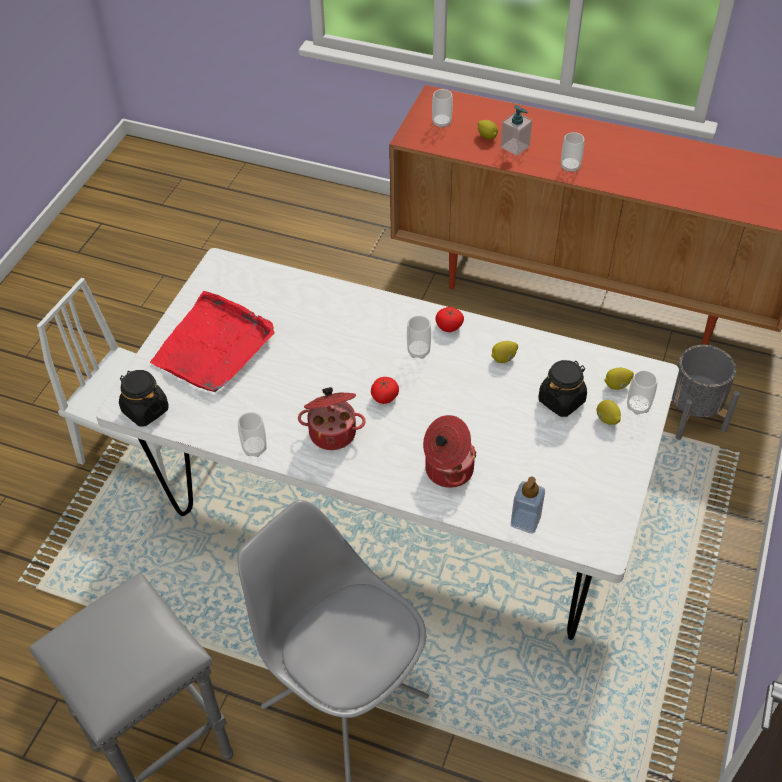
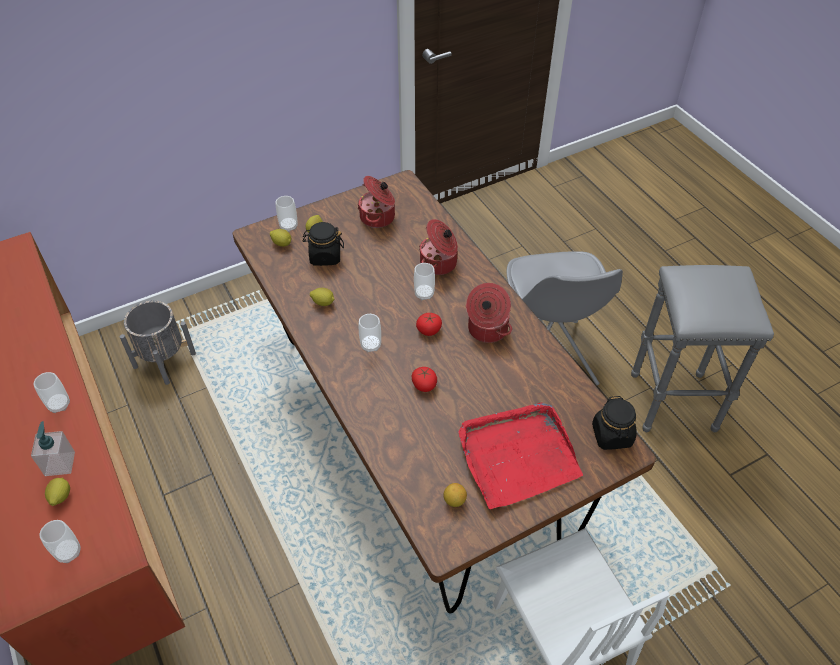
camera: 140 degrees left, 0 degrees up
(237, 291) = (454, 501): none -> lemon
(254, 448) = (549, 352): cup -> cup (424, 294)
(391, 516) = (422, 438): white dining table -> brown dining table
(449, 326) = (328, 349): tomato -> tomato (424, 384)
(525, 521) = (427, 215): soap dispenser -> none
(570, 480) = (378, 217): none -> cooking pot

